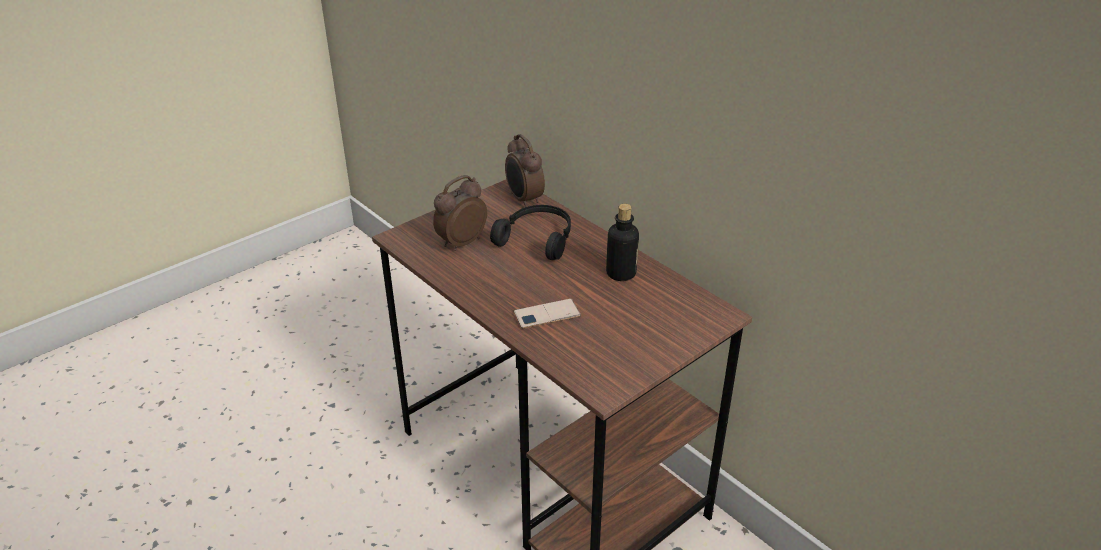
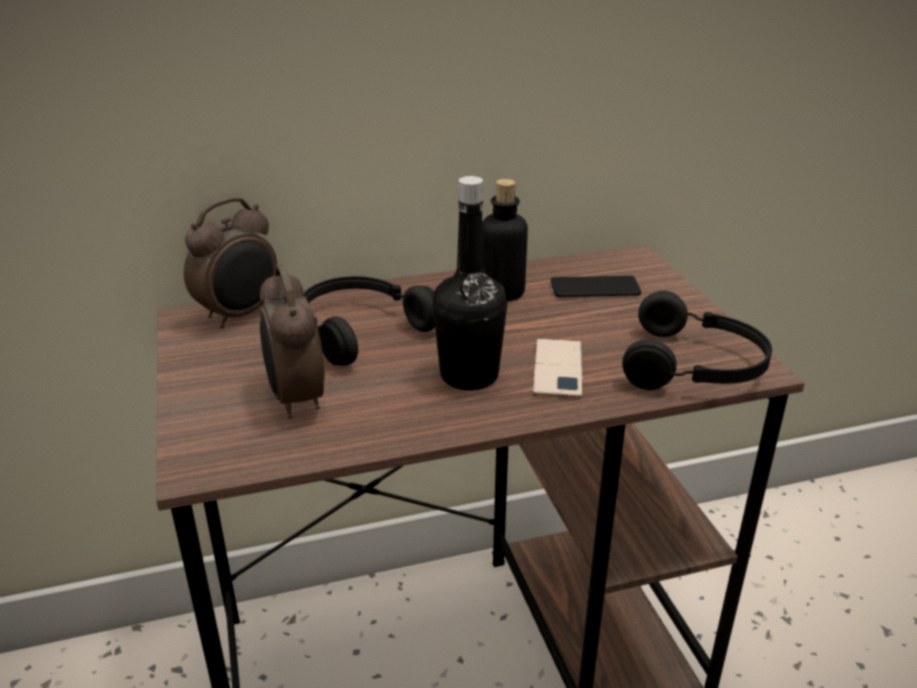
camera: 65 degrees left, 5 degrees down
(517, 286) = (469, 376): none -> black bottle
(524, 200) = (240, 315): alarm clock -> alarm clock turned 45 degrees counterclockwise
(588, 365) = (695, 366): none -> black headphones
(659, 307) = (595, 288): none -> phone

